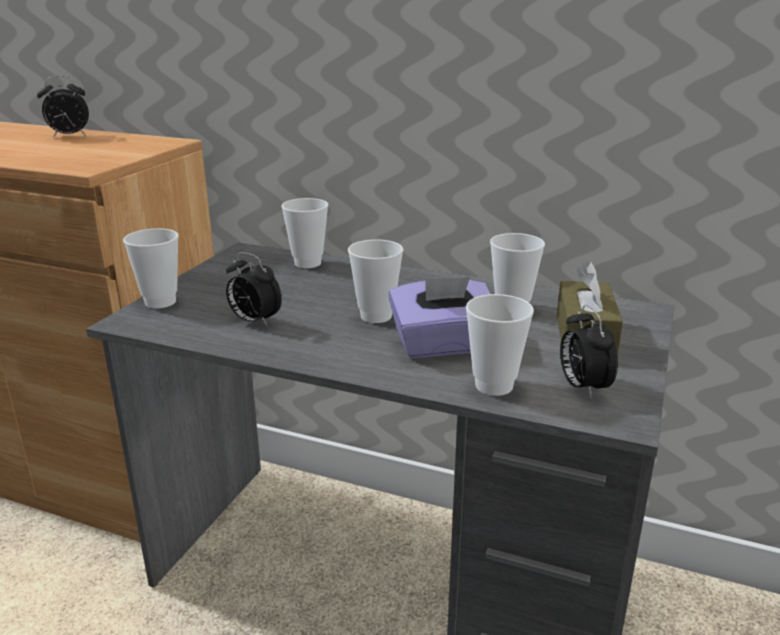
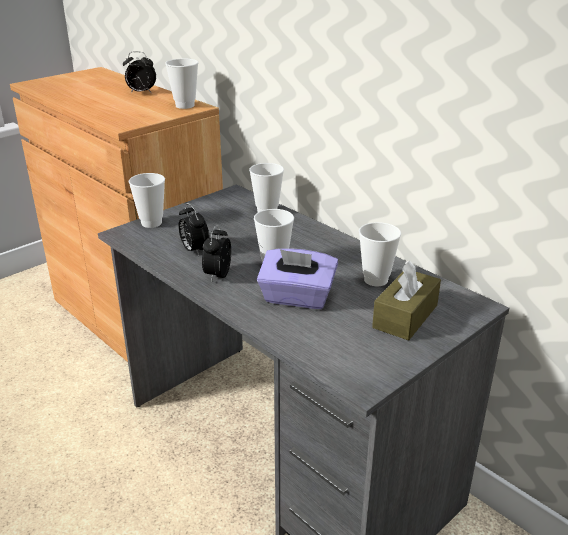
camera: 25 degrees right, 5 degrees up
(494, 385) = (301, 336): cup -> cup (185, 105)
(582, 387) = (361, 354): alarm clock -> alarm clock (217, 275)

